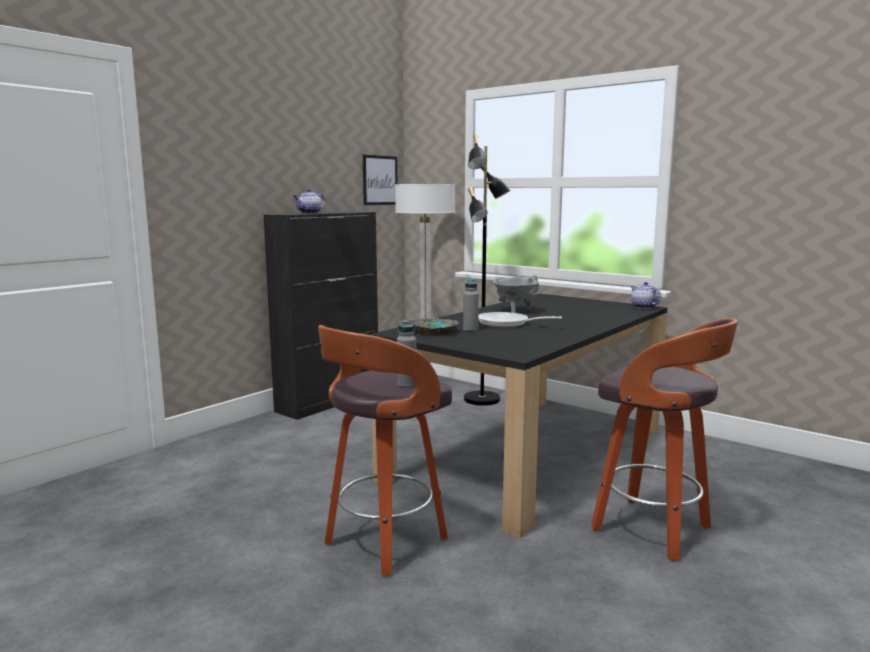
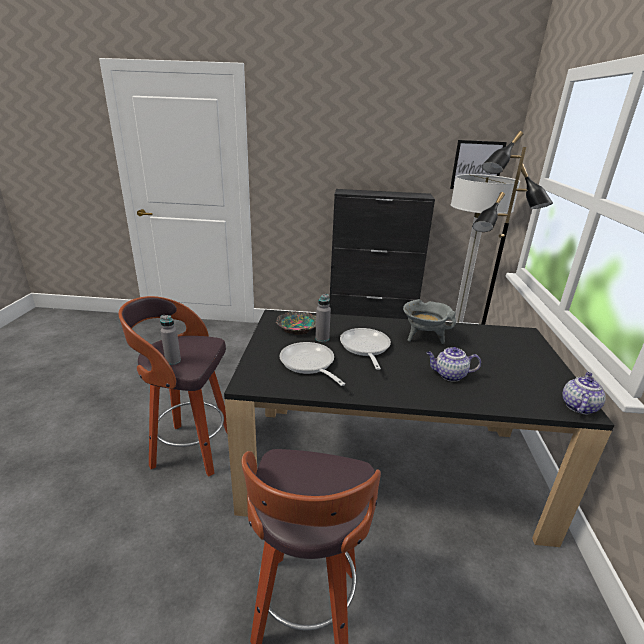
camera: 55 degrees right, 15 degrees up
(309, 213) = (369, 192): teapot -> teapot (449, 375)
(511, 338) = (309, 364): none -> frying pan

